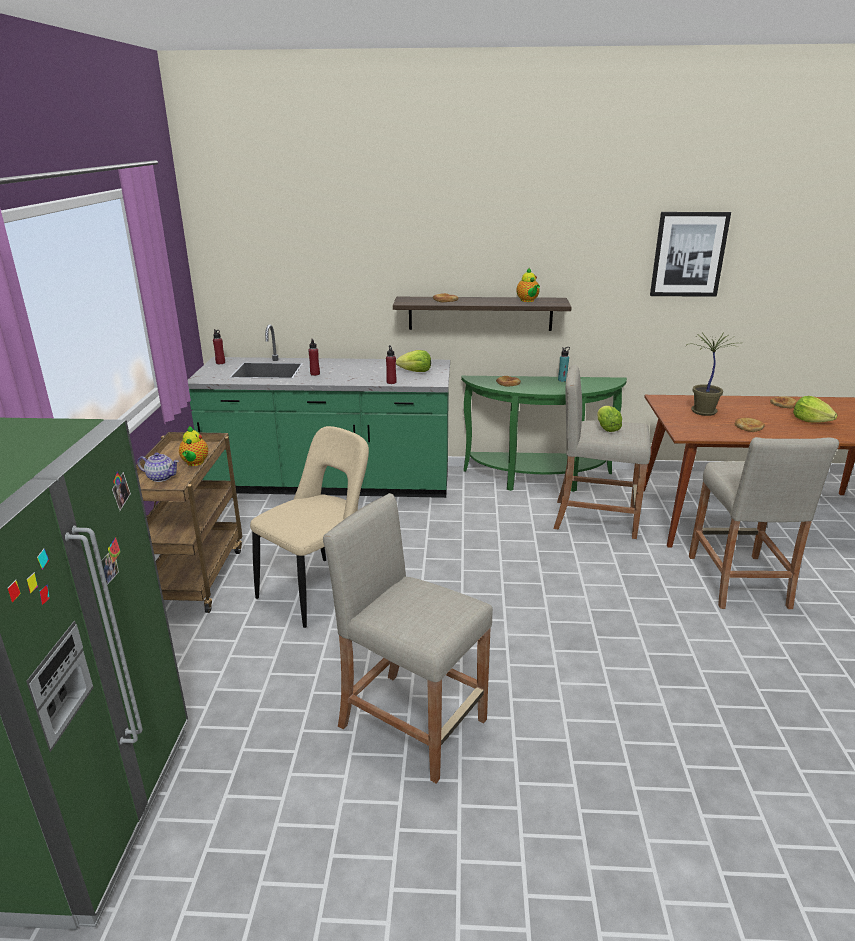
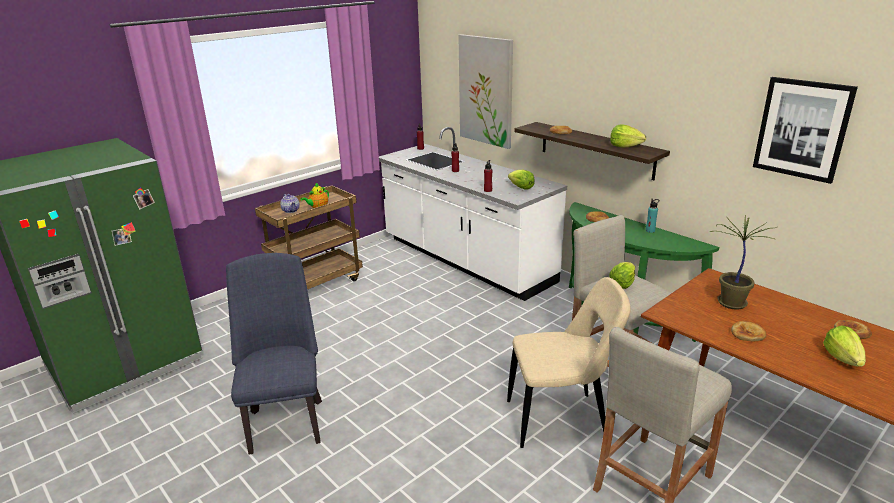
camera: 45 degrees right, 0 degrees up
(314, 271) = (486, 91): none -> picture
(319, 589) = (359, 322): beige chair -> beige chair (561, 420)
(331, 484) = (465, 260): green counter -> white counter
(412, 723) = (285, 420): beige stool -> blue chair
(528, 301) = (625, 146): teapot -> lettuce

